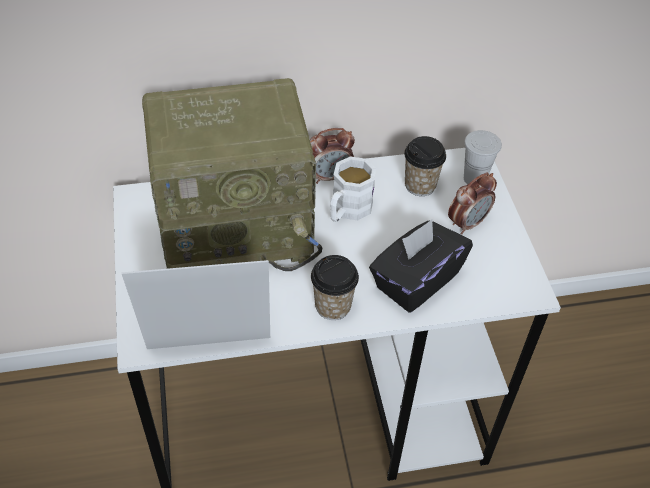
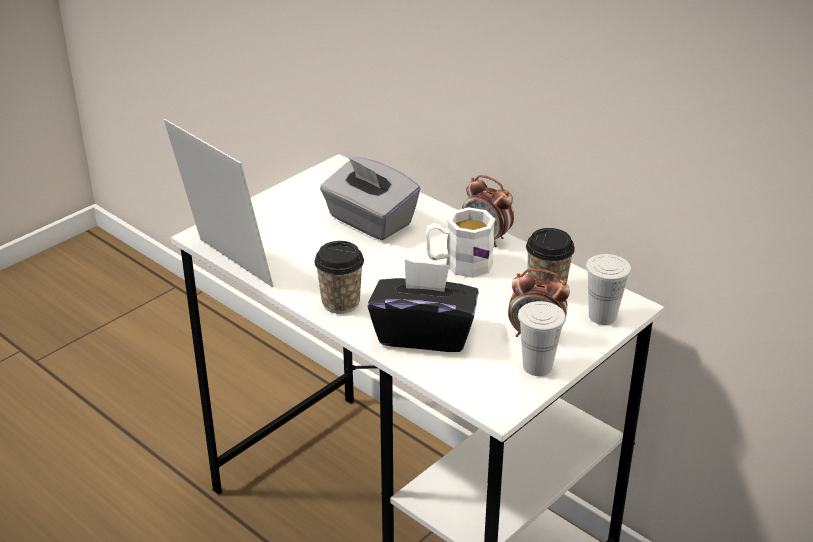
camera: 55 degrees right, 15 degrees down
(237, 225) = (369, 221): radio -> grey tissue box
(502, 244) = (537, 366): none -> white cup

